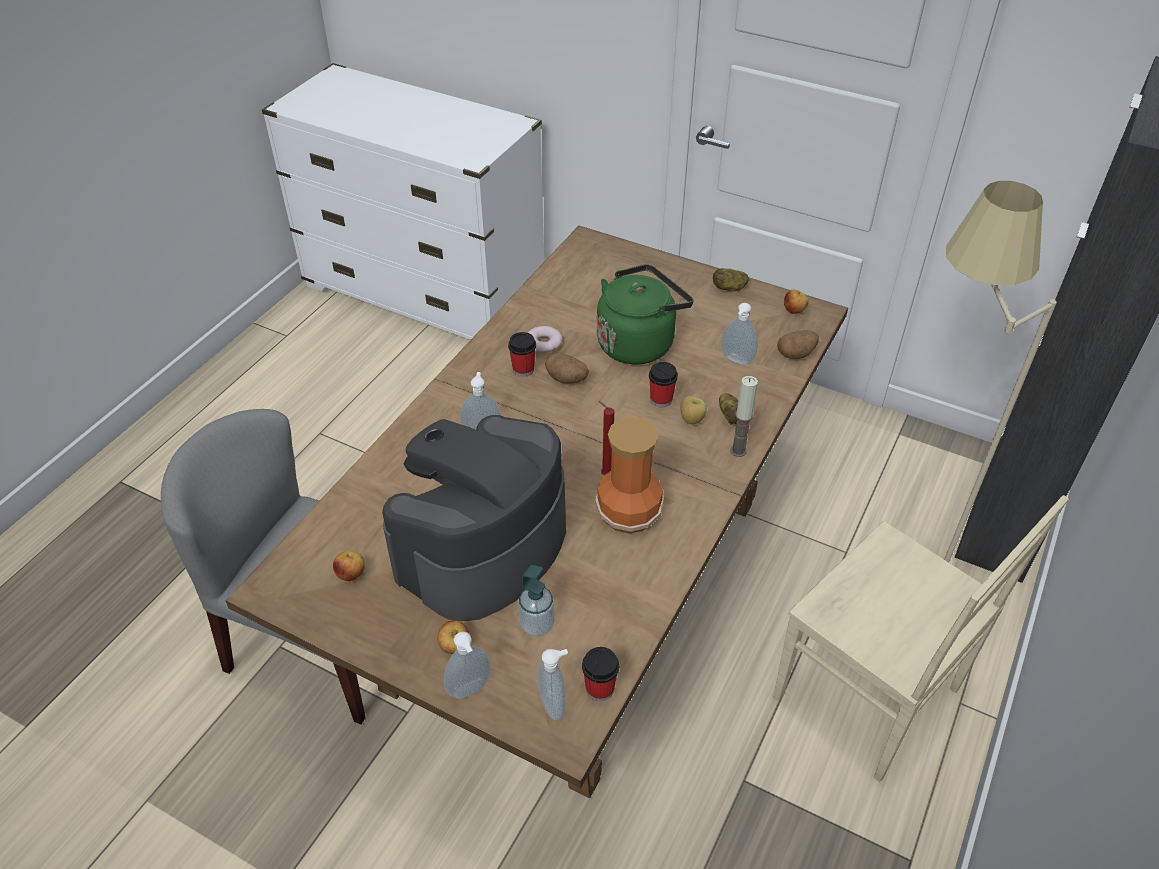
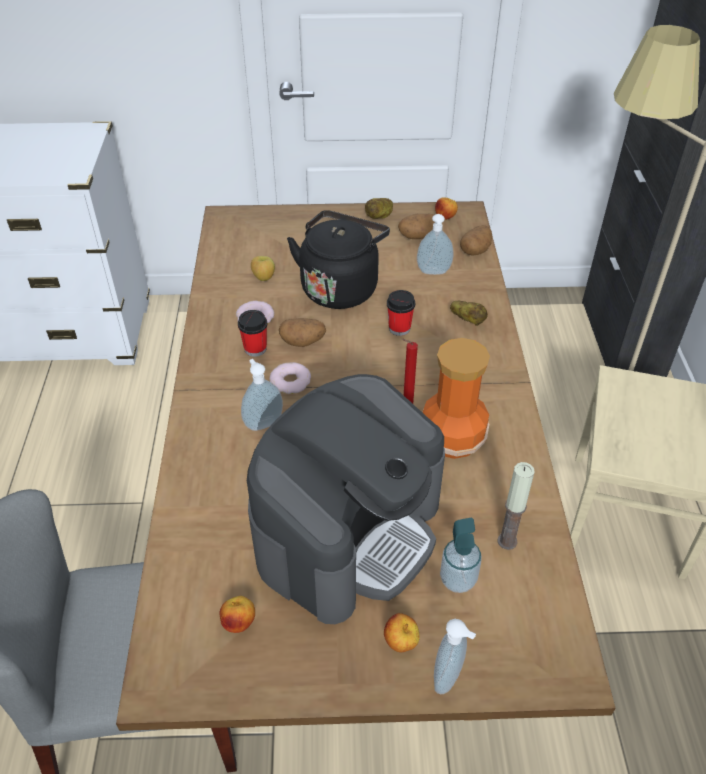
camera: 30 degrees left, 0 degrees up
(481, 548) = (349, 532): coffee machine -> coffee machine turned 150 degrees counterclockwise
(530, 409) = (290, 382): none -> donut
(554, 705) = (535, 648): soap dispenser -> none
(600, 688) = (560, 610): cup -> none
(638, 342) = (340, 287): green kettle -> black kettle
(691, 420) = (439, 336): apple -> apple (263, 278)
(738, 451) = (497, 346): candle -> candle (507, 541)
(750, 320) = (417, 236): none -> potato

